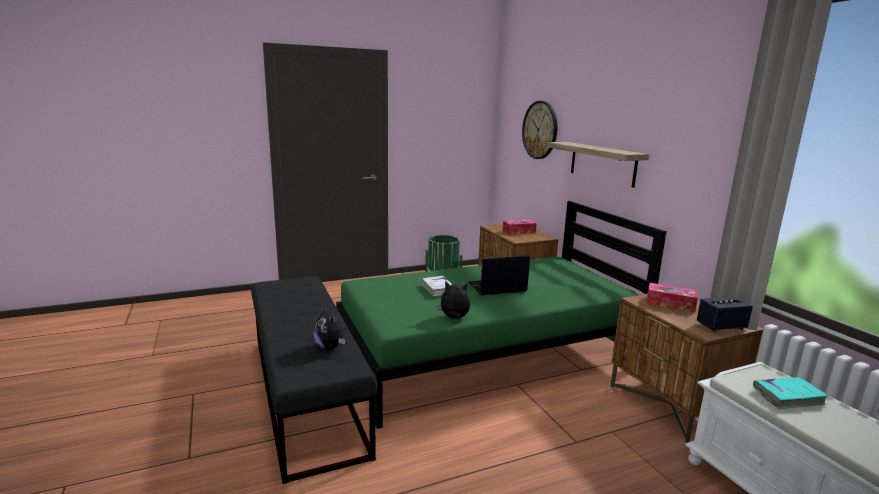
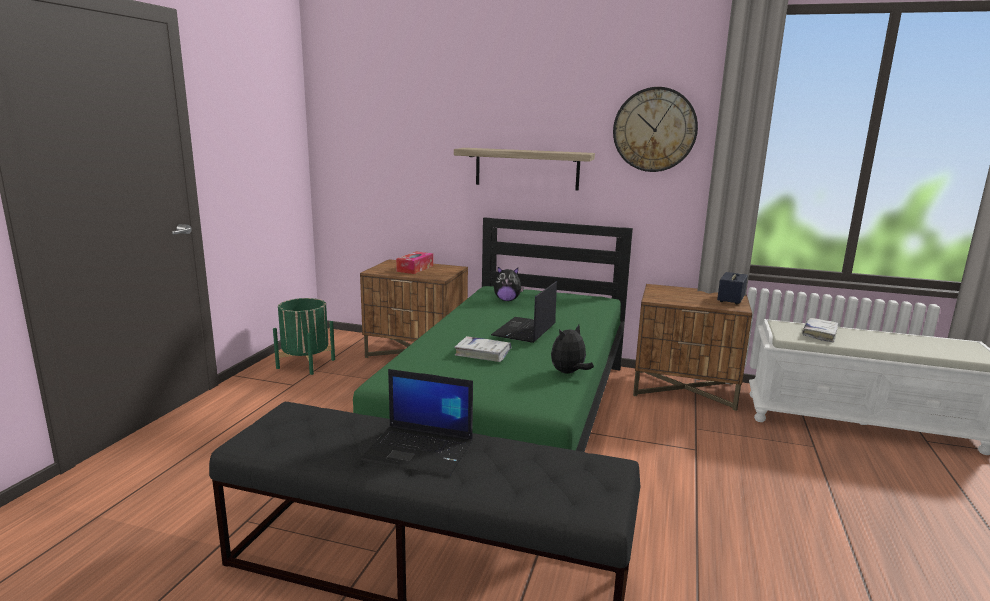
camera: 50 degrees left, 0 degrees up
(303, 316) = (420, 450): none -> laptop
(330, 347) = (540, 461): plush toy -> plush toy (507, 300)
(540, 130) = (408, 135): wall clock -> wall clock (654, 130)
(670, 304) = (674, 295): tissue box -> none
(788, 397) = (819, 334): turquoise book -> white book

